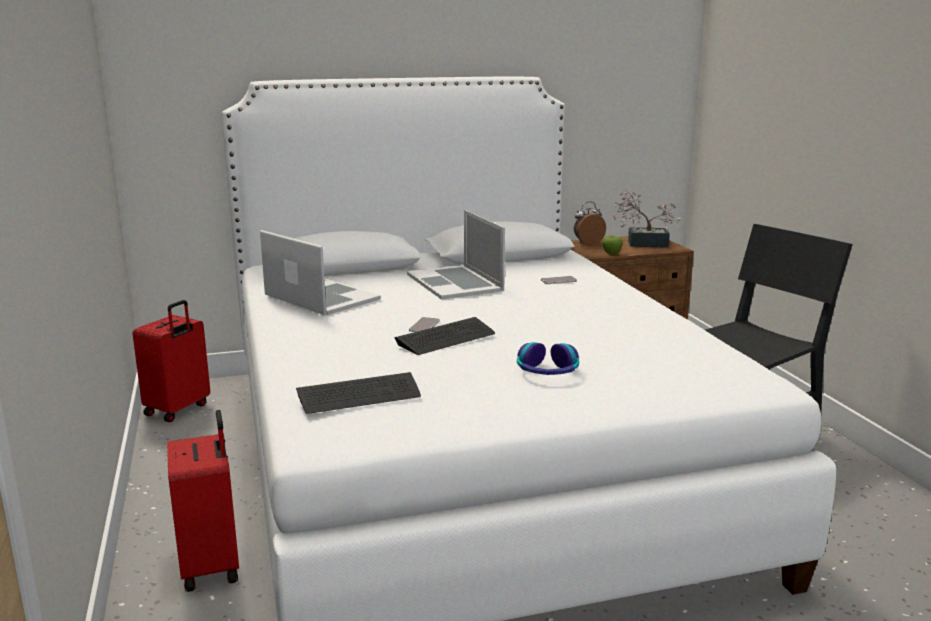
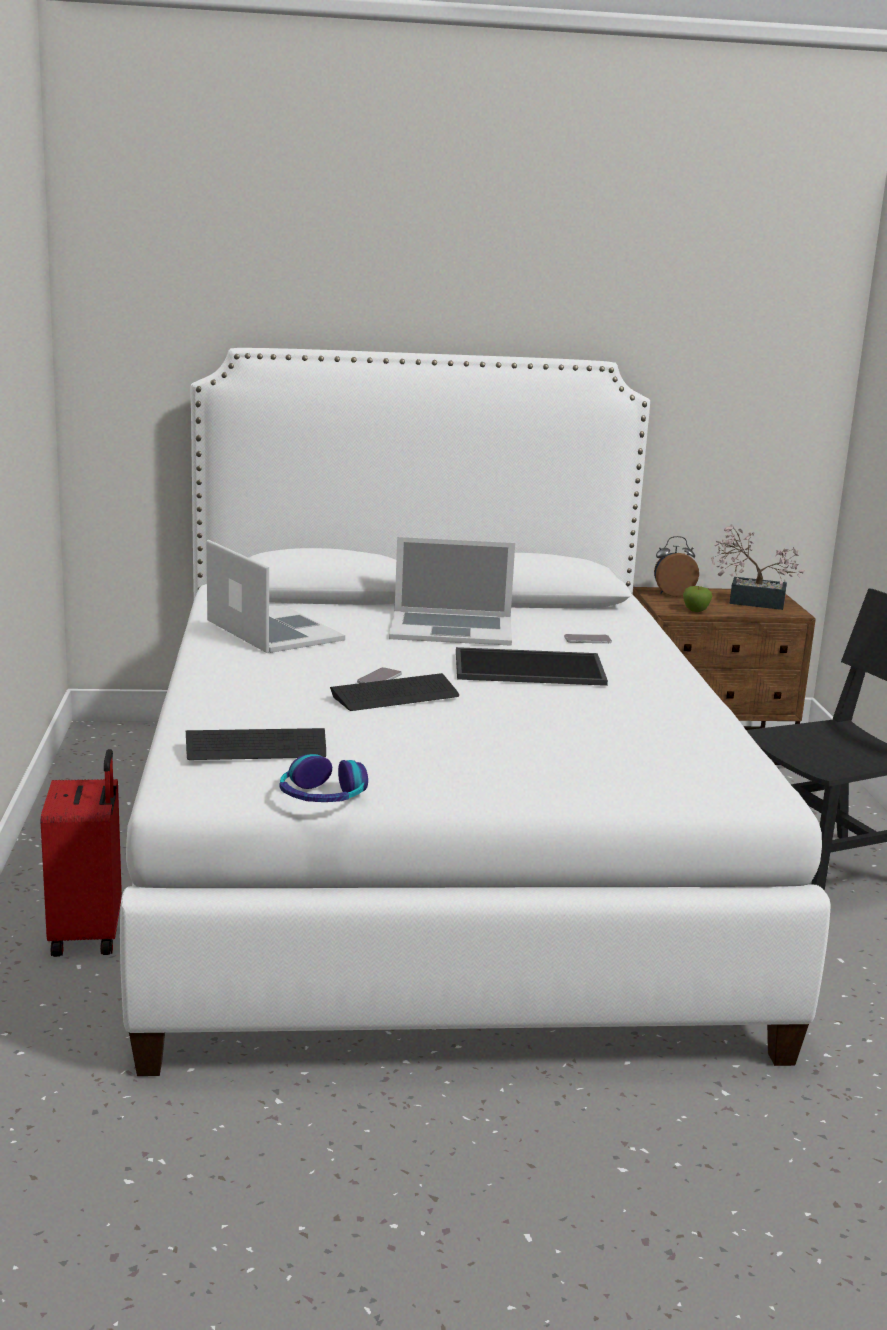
camera: 10 degrees right, 0 degrees up
(178, 410) = (103, 755): red suitcase -> none
(455, 282) = (451, 629): laptop -> laptop turned 75 degrees counterclockwise
(531, 307) = (527, 669): none -> tray
(547, 372) = (496, 748): headphones -> headphones (322, 797)

